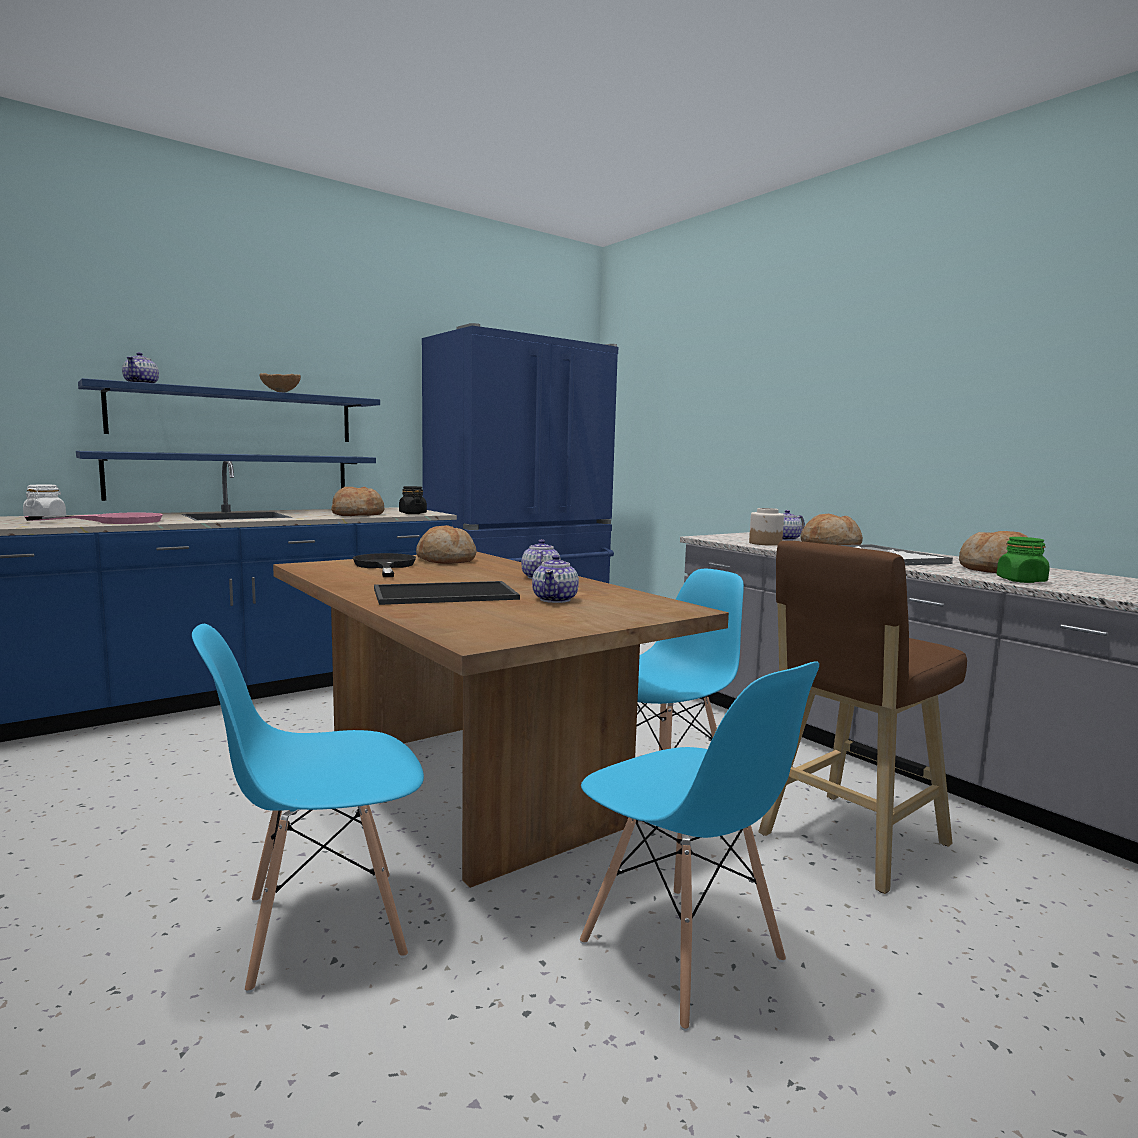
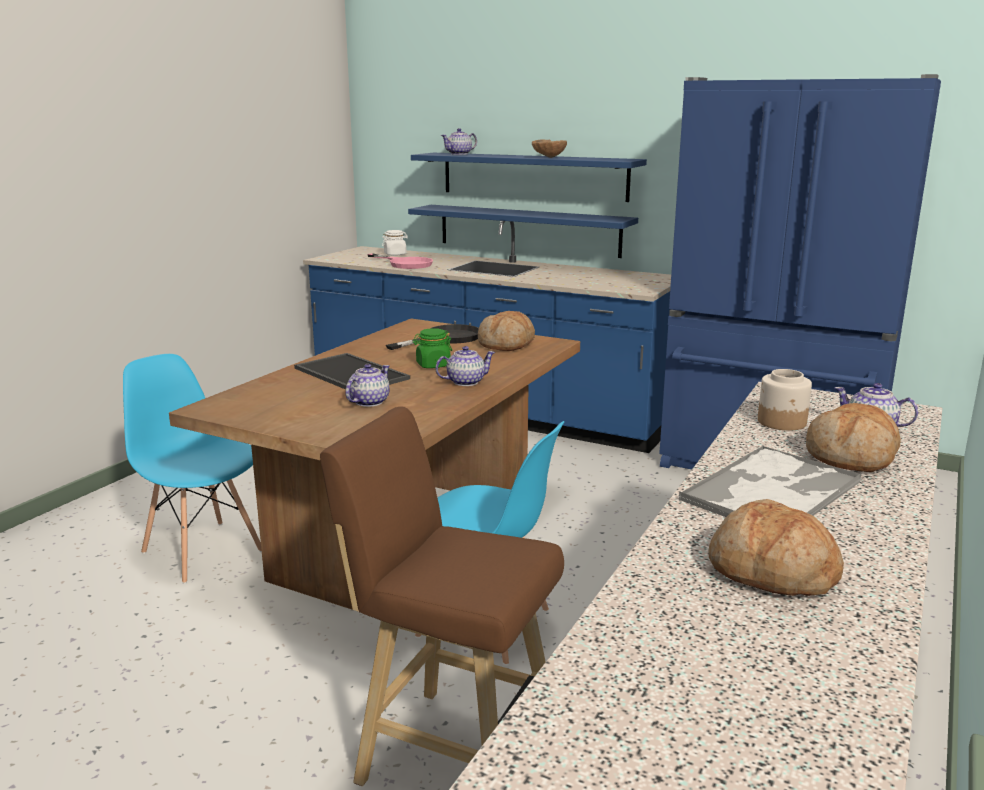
camera: 65 degrees right, 10 degrees up
(358, 514) = (574, 281): bread -> none
(412, 513) = (624, 287): black jar -> none
(555, 599) = (368, 402): teapot -> teapot turned 135 degrees clockwise
(681, 953) = (220, 681): blue chair -> none
(1021, 581) = (659, 584): green jar -> green jar (433, 365)

